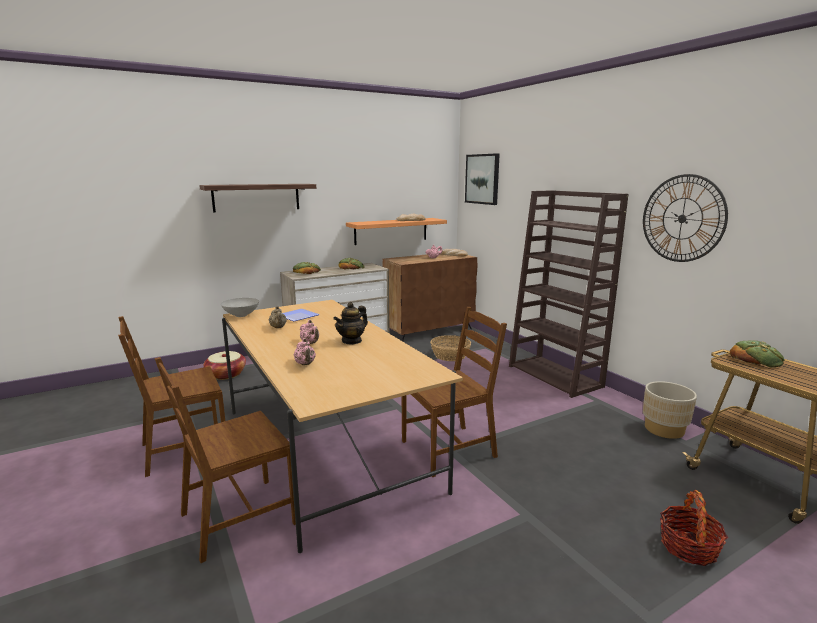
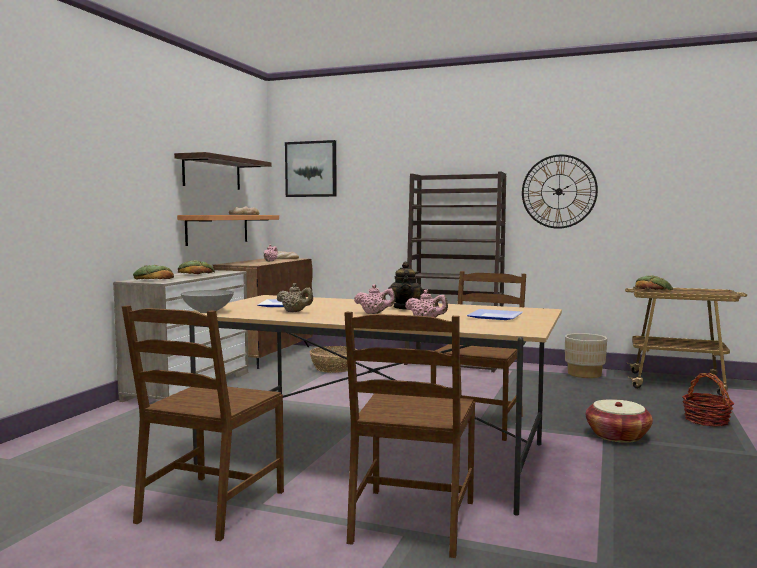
camera: 40 degrees left, 10 degrees down
(226, 374) = (86, 439): basket -> basket (617, 436)
(256, 197) = (86, 171): shelf -> shelf (212, 173)
(368, 374) = (497, 317): none -> plate

